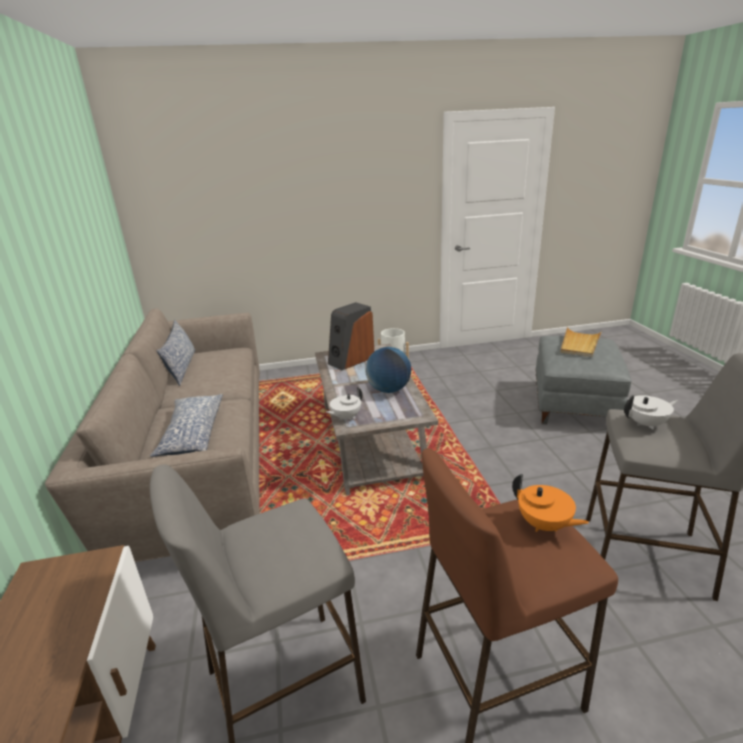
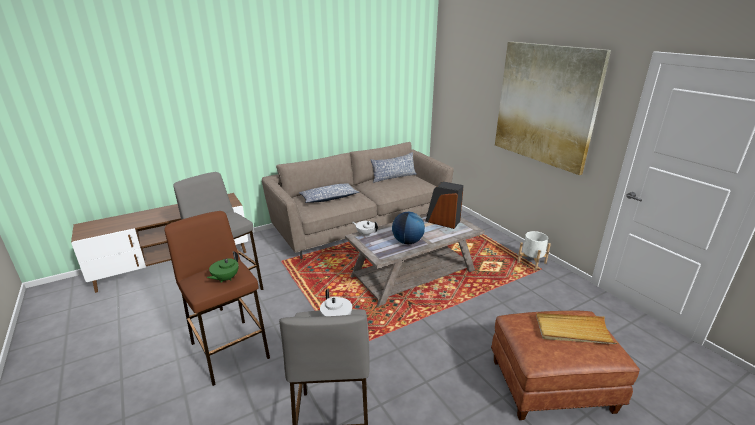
camera: 70 degrees right, 0 degrees up
(343, 190) = (545, 105): none -> picture
(544, 525) = (225, 279): orange teapot -> green teapot
(574, 405) = (550, 386): grey ottoman -> brown ottoman

